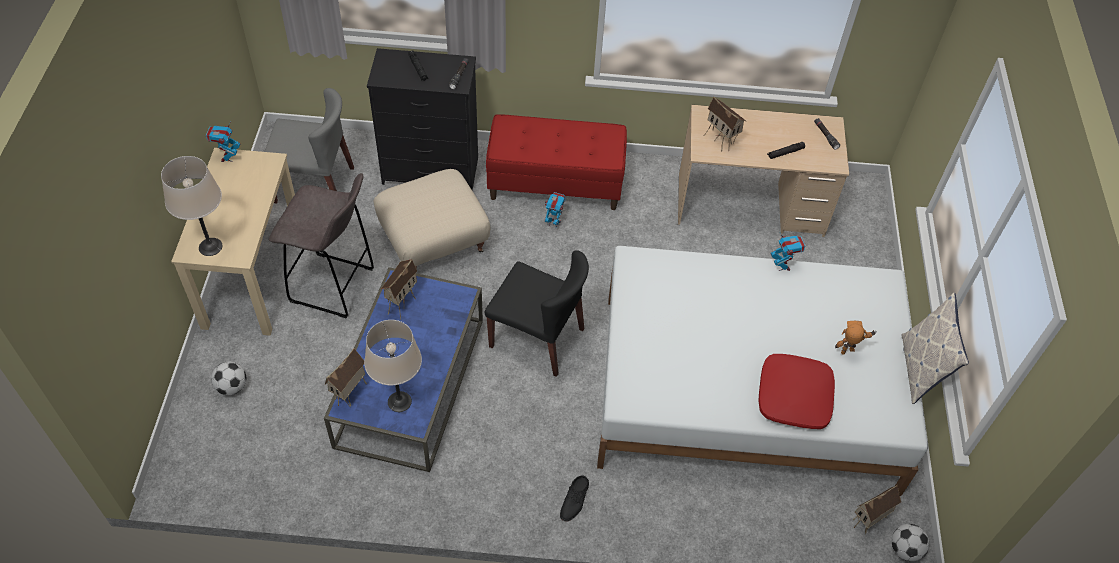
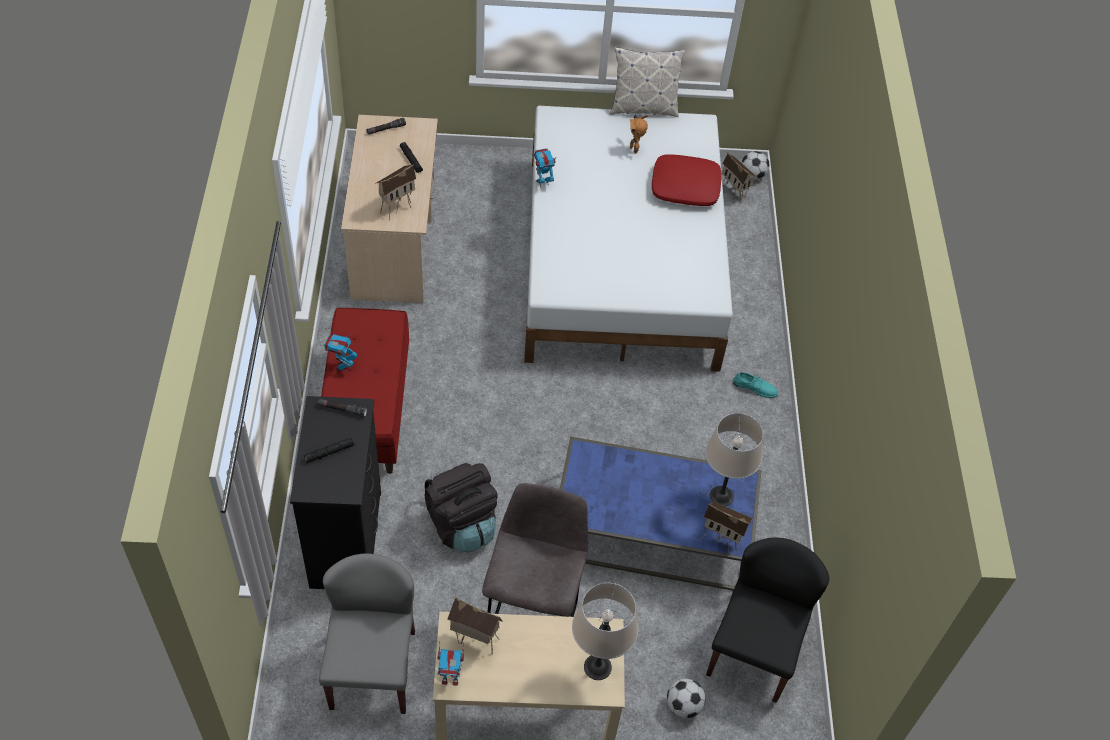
camera: 95 degrees left, 0 degrees up
(401, 303) = (600, 507): toy house -> toy house (474, 641)
(435, 243) = (461, 524): beige ottoman -> black backpack
(537, 338) = (582, 421): black chair -> black chair (753, 650)
(554, 223) = (425, 411): toy robot -> toy robot (342, 366)
(575, 500) = (755, 387): black shoe -> turquoise shoe

